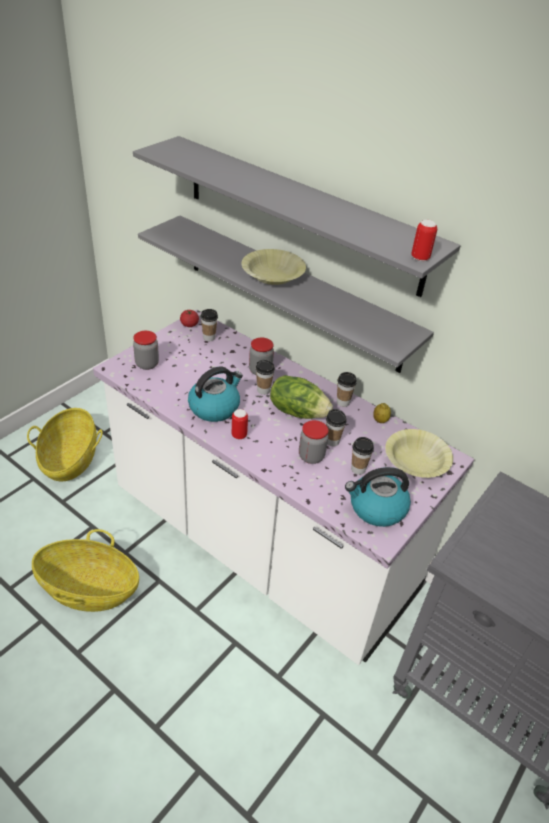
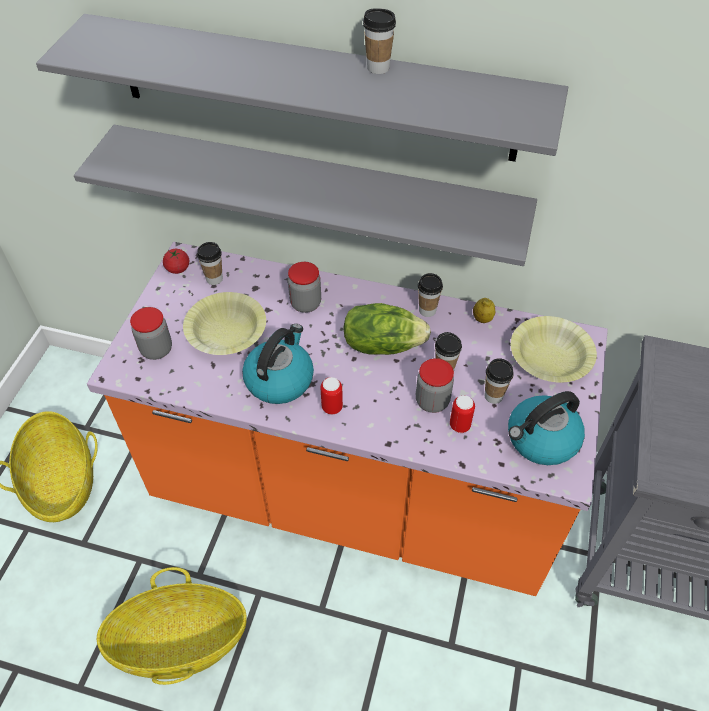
camera: 20 degrees left, 10 degrees up
(262, 543) = (354, 492): white counter -> orange counter
(263, 390) = (325, 330): cup -> cup (378, 68)
(272, 275) = (297, 182): yellow bowl -> yellow bowl (226, 332)
(420, 258) = (538, 125): can -> can (459, 425)

